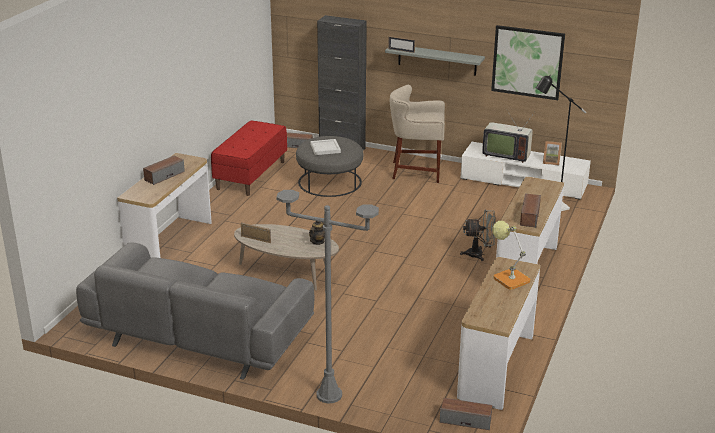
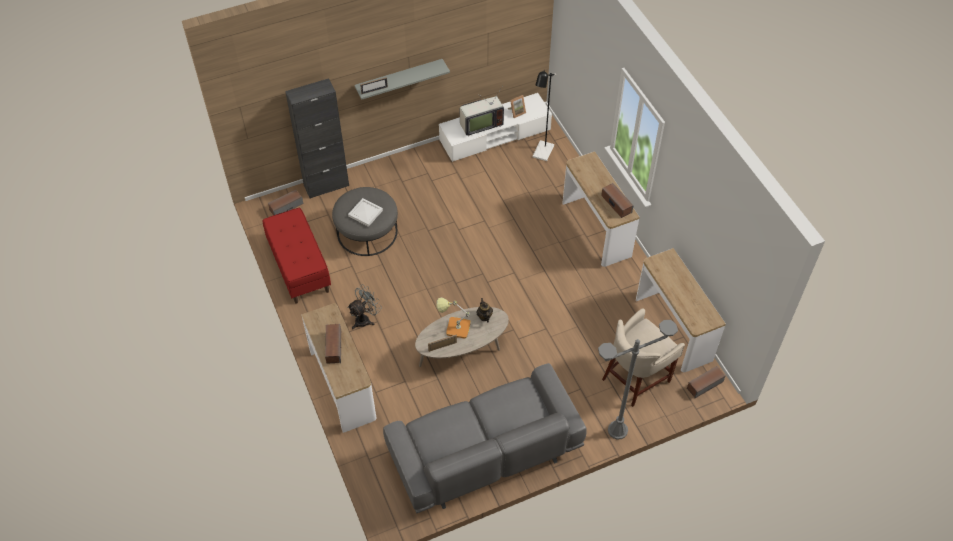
camera: 45 degrees left, 25 degrees up
(417, 172) = (413, 175): beige stool -> beige stool (636, 379)
(479, 254) = (553, 234): grey fan -> grey fan (365, 319)
(508, 277) = (671, 274): table lamp -> table lamp (454, 327)
(527, 62) = (480, 47): picture -> none

